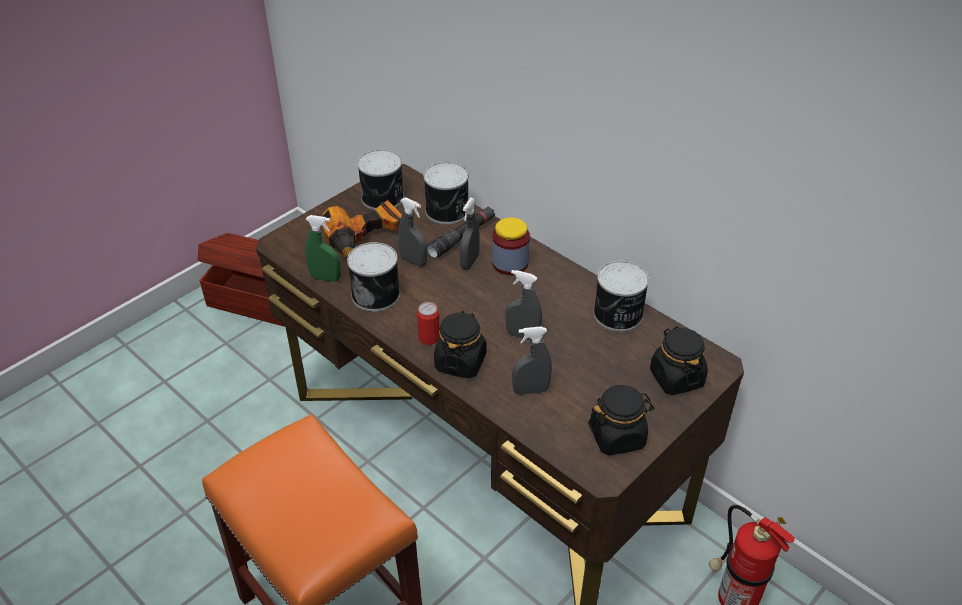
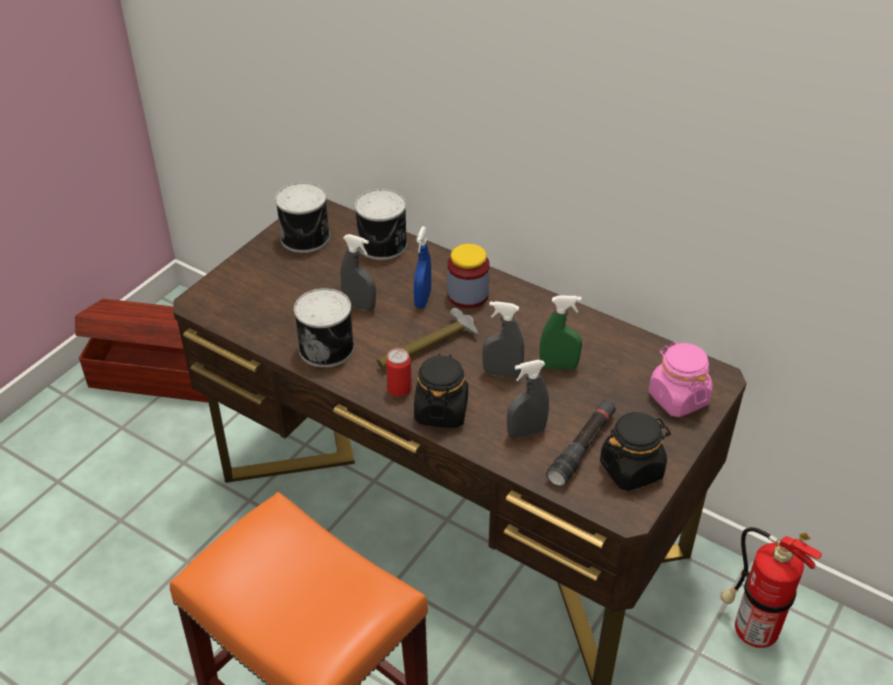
camera: 10 degrees left, 0 degrees up
(325, 278) = (263, 336): green spray bottle -> green spray bottle (558, 366)
(367, 240) = (299, 287): power drill -> none
(462, 237) = (407, 272): black flashlight -> black flashlight (582, 448)
(462, 305) = (427, 347): none -> hammer
(469, 262) = (423, 299): grey spray bottle -> blue spray bottle
(618, 315) = (600, 338): can -> none
(676, 378) = (677, 398): black jar -> pink jar

